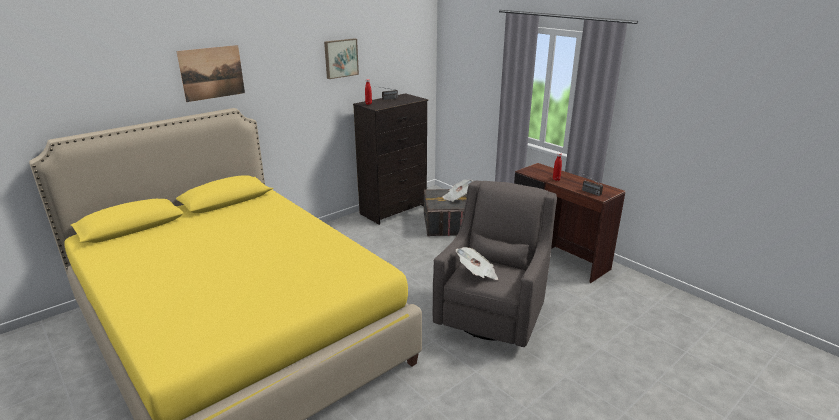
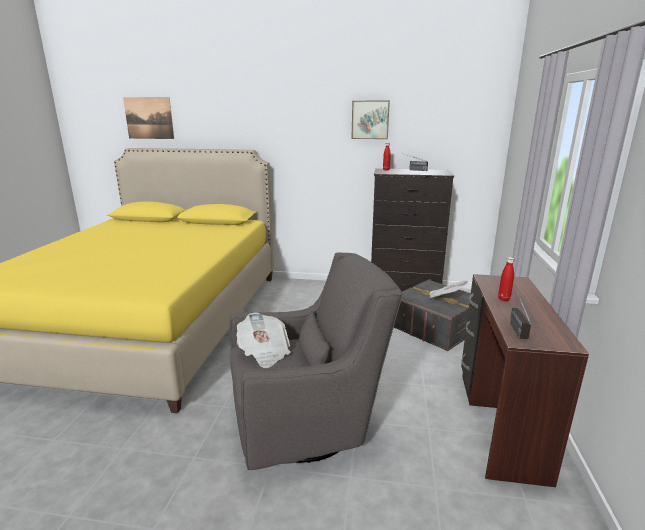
camera: 50 degrees right, 5 degrees down
(212, 73) = (242, 117): picture -> picture (149, 118)

